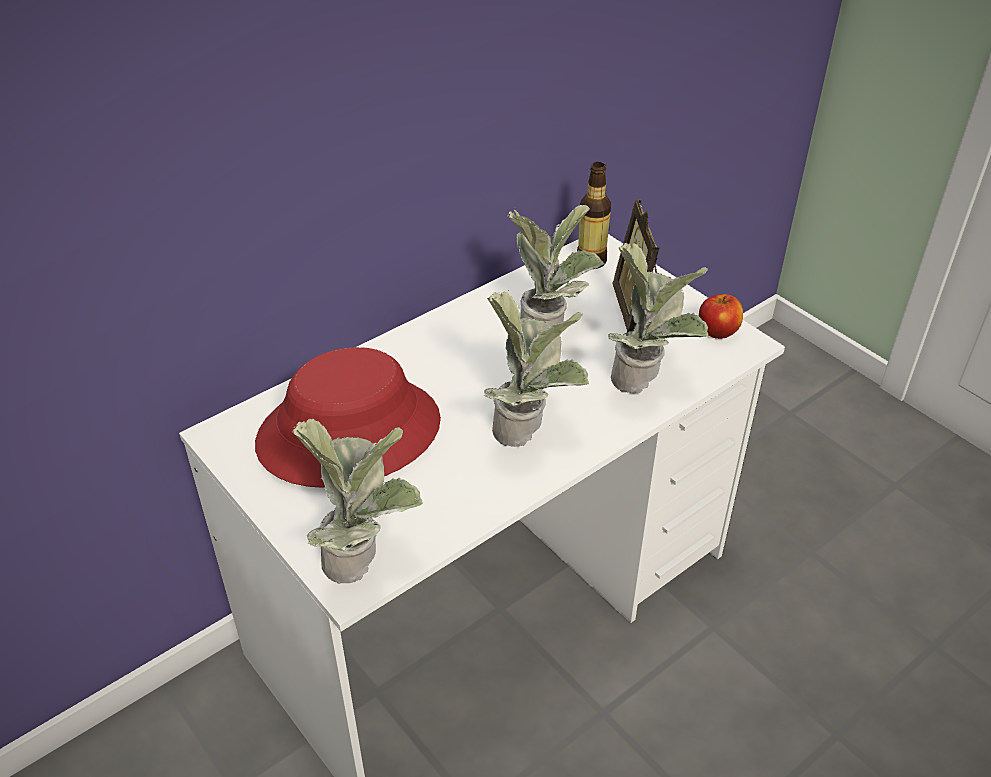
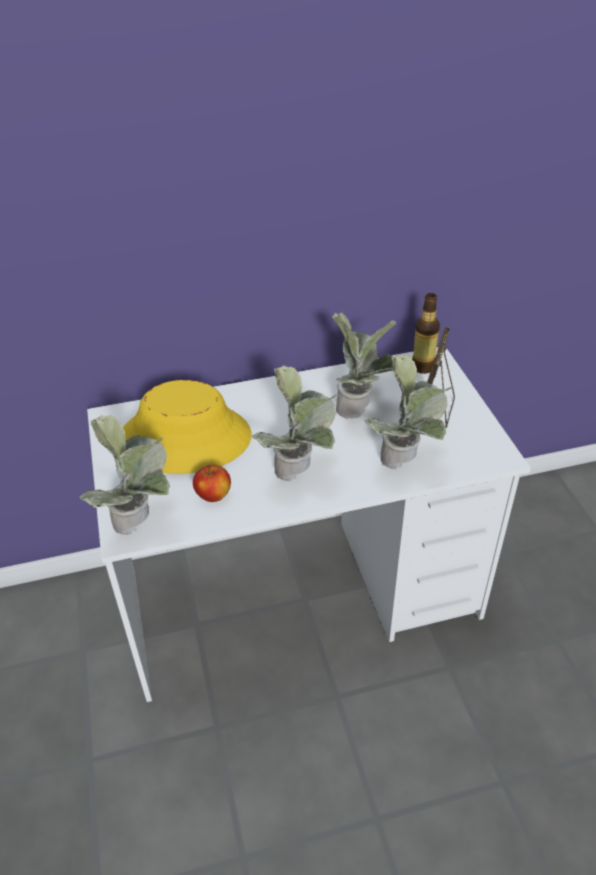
camera: 25 degrees right, 0 degrees up
(349, 432) = (185, 438): red hat -> yellow hat
(717, 332) = (484, 442): apple -> apple (214, 495)

